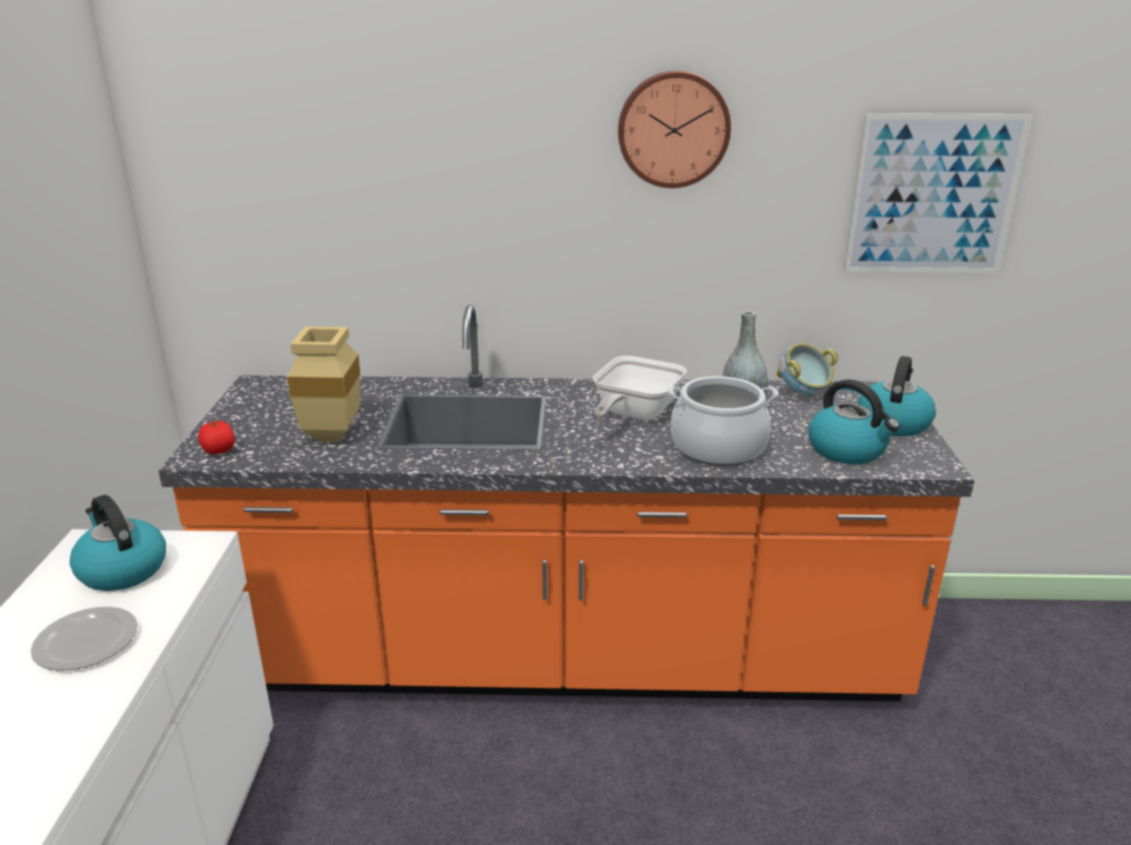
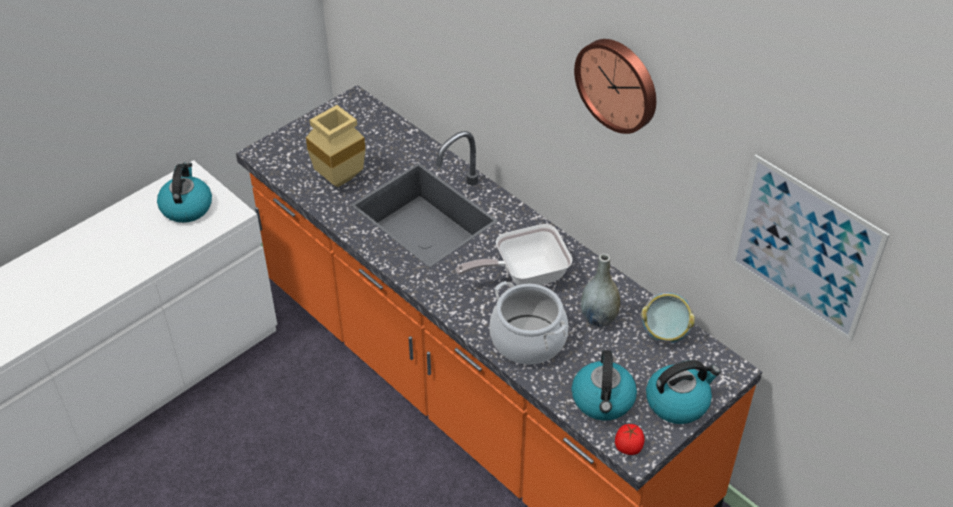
camera: 45 degrees right, 20 degrees up
(87, 640) = (136, 245): plate -> none
(218, 451) = (275, 155): tomato -> tomato (628, 446)

